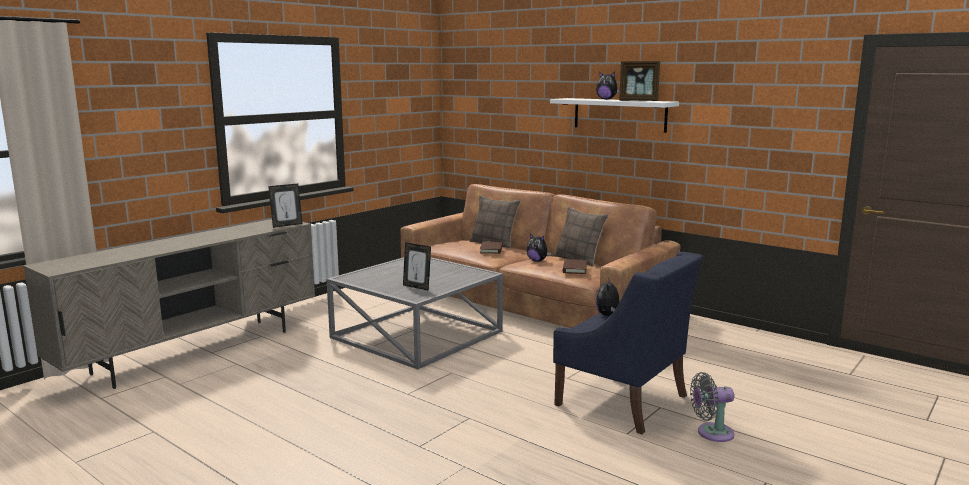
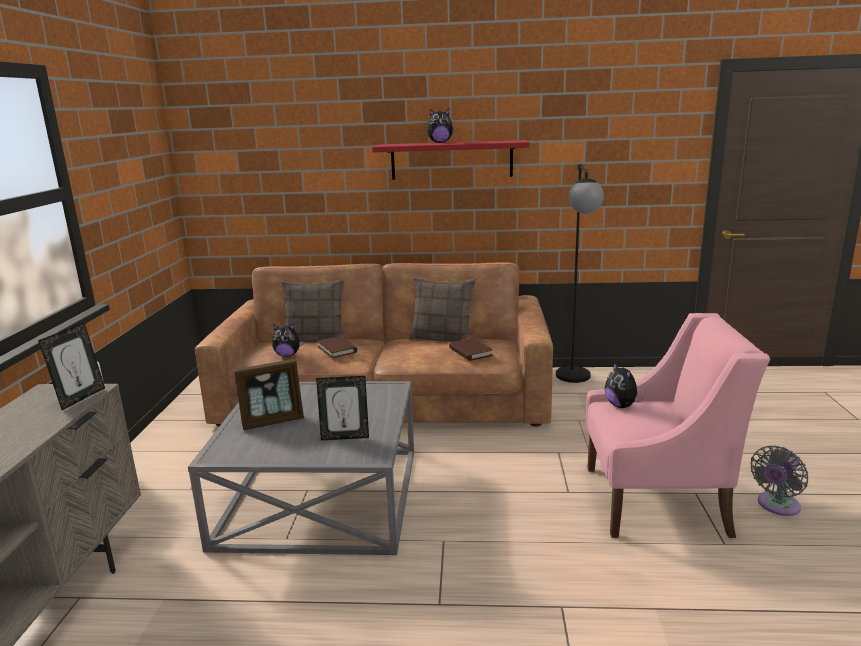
camera: 35 degrees left, 5 degrees up
(537, 261) = (411, 351): plush toy -> plush toy (287, 355)
(619, 114) = (451, 160): white shelf -> red shelf
(623, 401) = (657, 500): blue armchair -> pink armchair
(638, 100) = (485, 141): picture frame -> picture frame (273, 421)
(694, 326) = (575, 380): none -> black floor lamp

